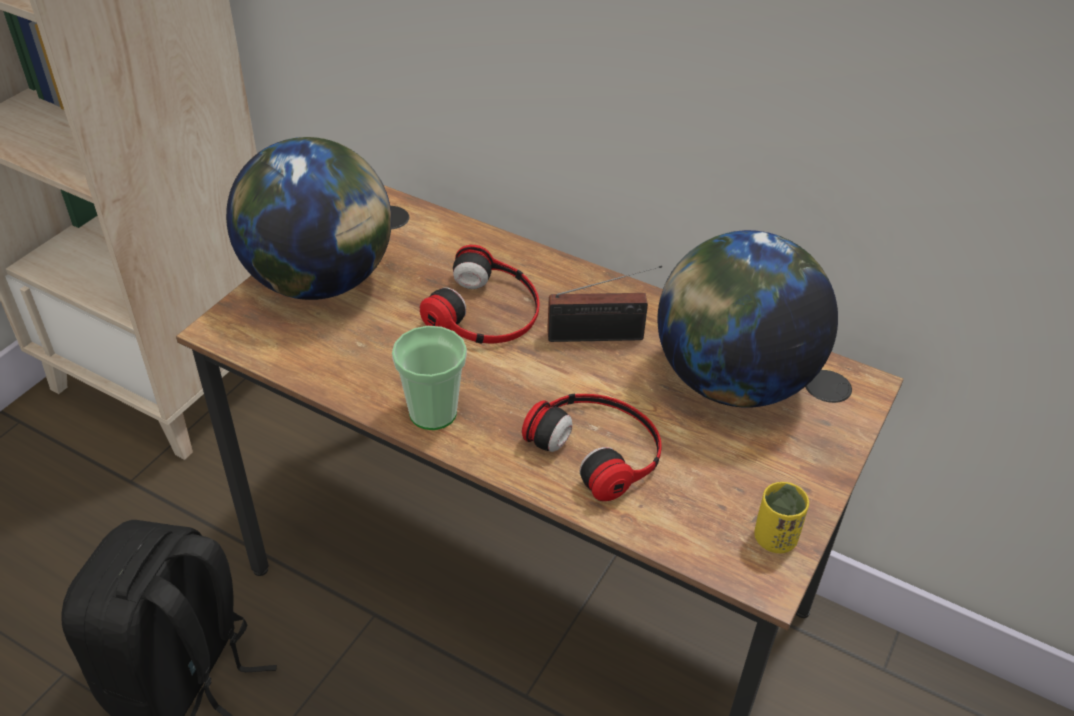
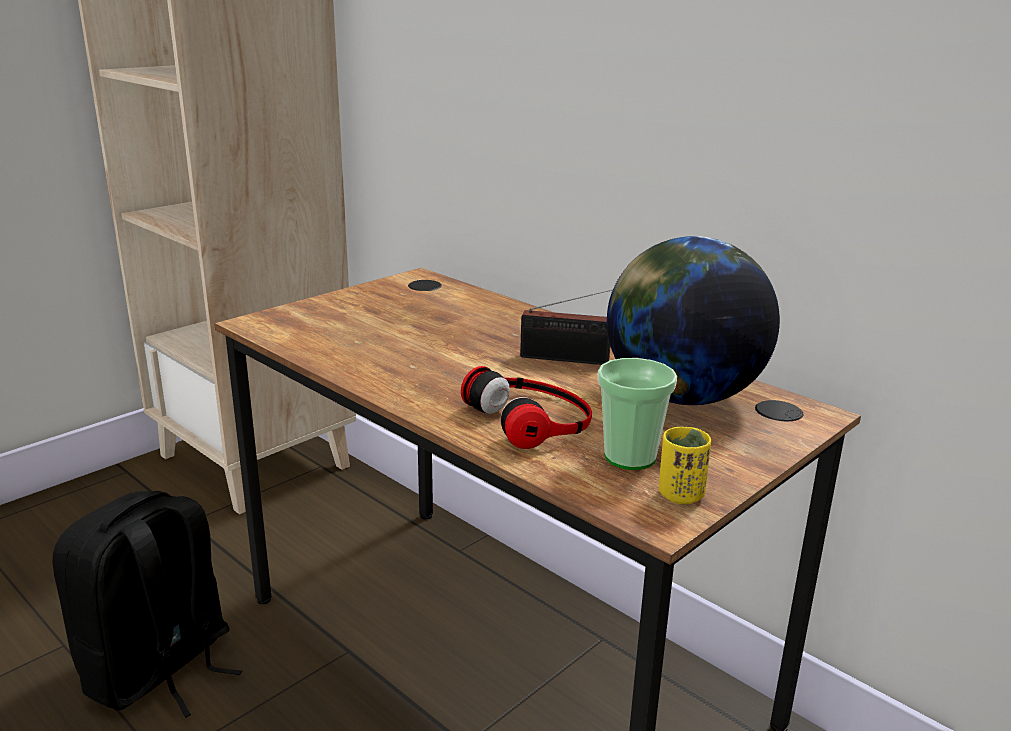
camera: 15 degrees right, 20 degrees down
(320, 281) = (347, 308): globe -> none
(433, 413) = (394, 382): cup -> cup (630, 457)
(486, 310) = (475, 336): headphones -> none

